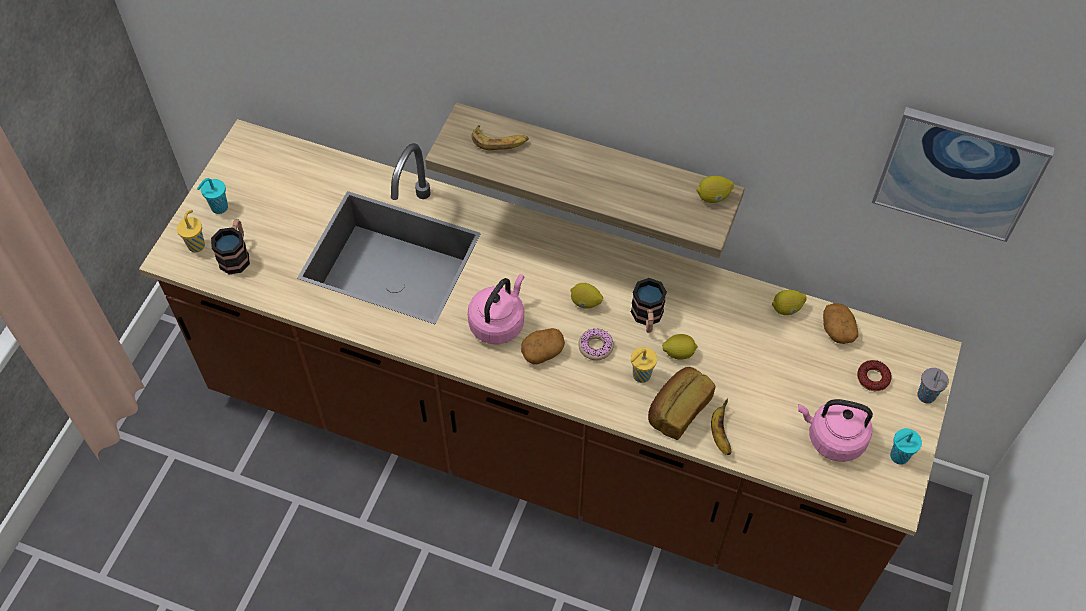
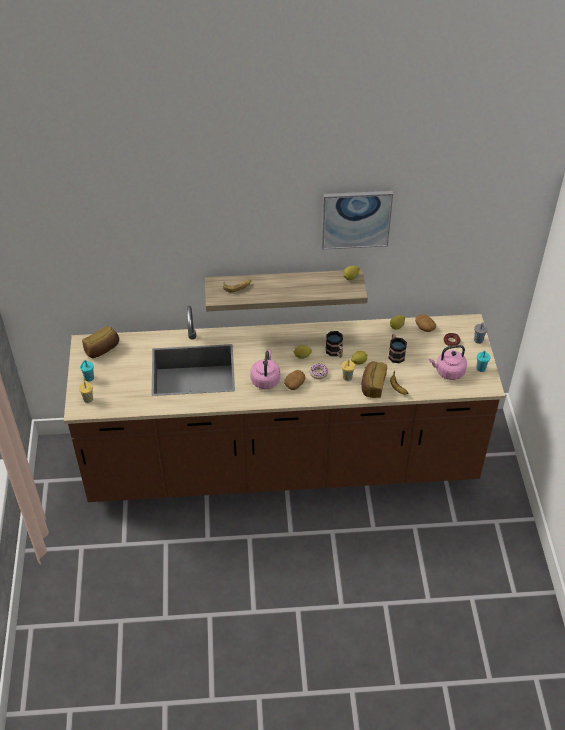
camera: 25 degrees left, 10 degrees down
(236, 255) = (112, 396): mug -> mug (395, 354)
(269, 163) = (102, 349): none -> bread
(959, 172) = (461, 223): picture -> picture (356, 219)

